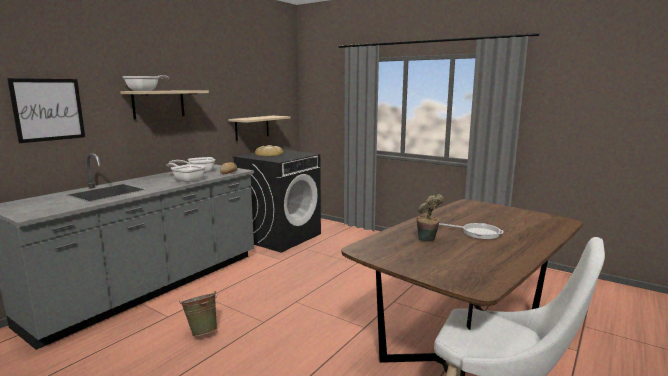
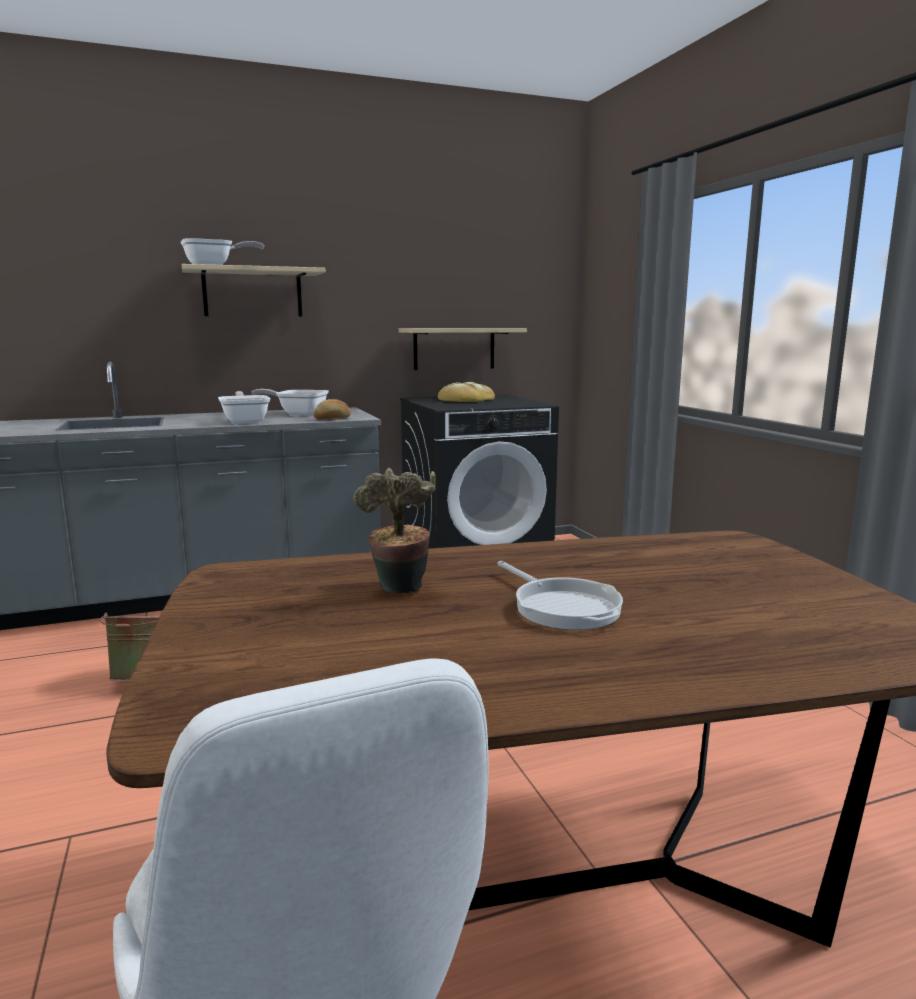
camera: 35 degrees right, 0 degrees up
(48, 109) = (64, 292): picture -> none

